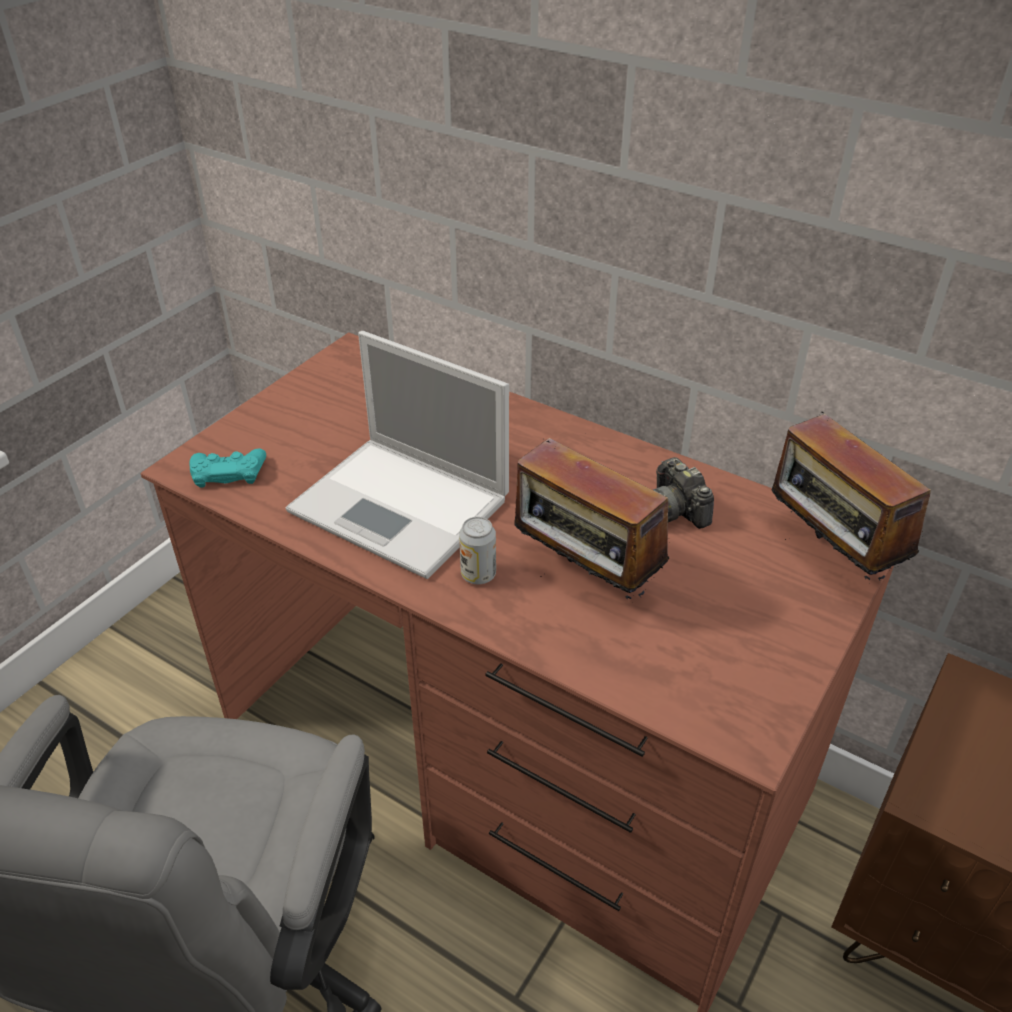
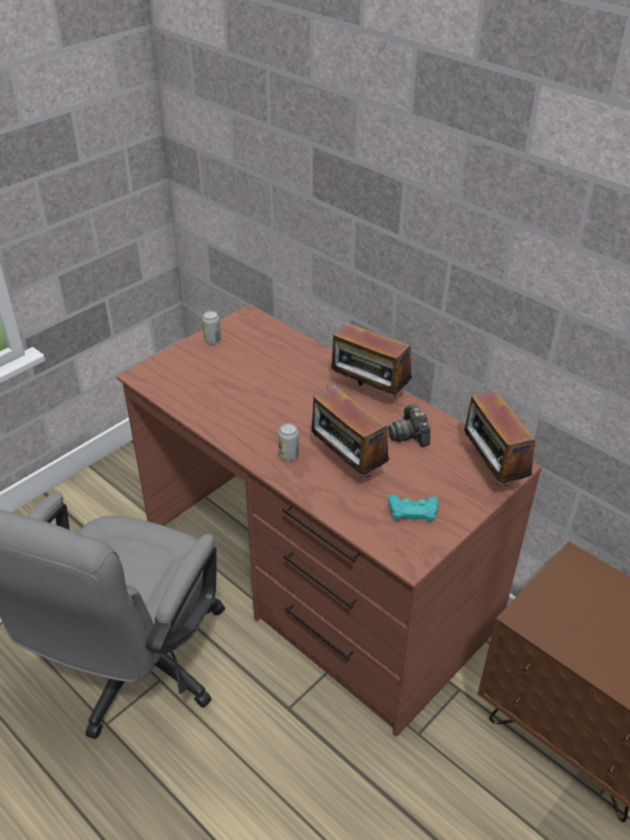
camera: 10 degrees right, 0 degrees up
(228, 472) = (164, 381): turquoise game controller -> turquoise game controller (413, 511)
(300, 395) = (212, 340): none -> can
(403, 506) = (256, 413): laptop -> none
(583, 450) = (368, 393): none -> radio

